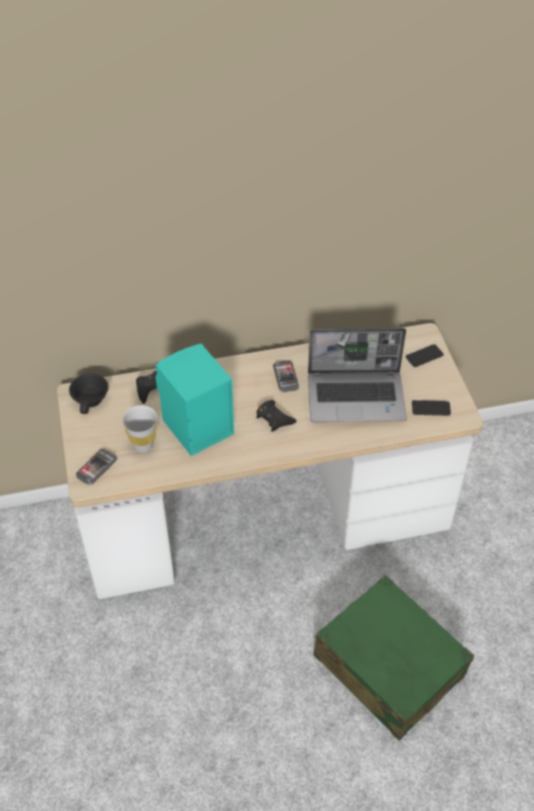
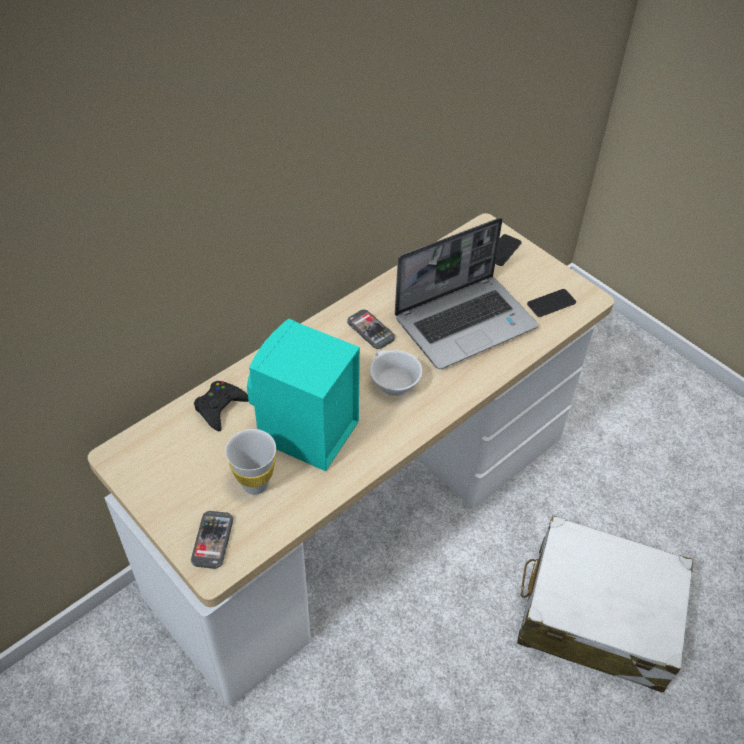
camera: 30 degrees left, 0 degrees up
(92, 400) = (147, 454): black cup -> none
(274, 418) = (392, 383): black game controller -> white cup
(388, 666) = (597, 615): green suitcase -> white suitcase

